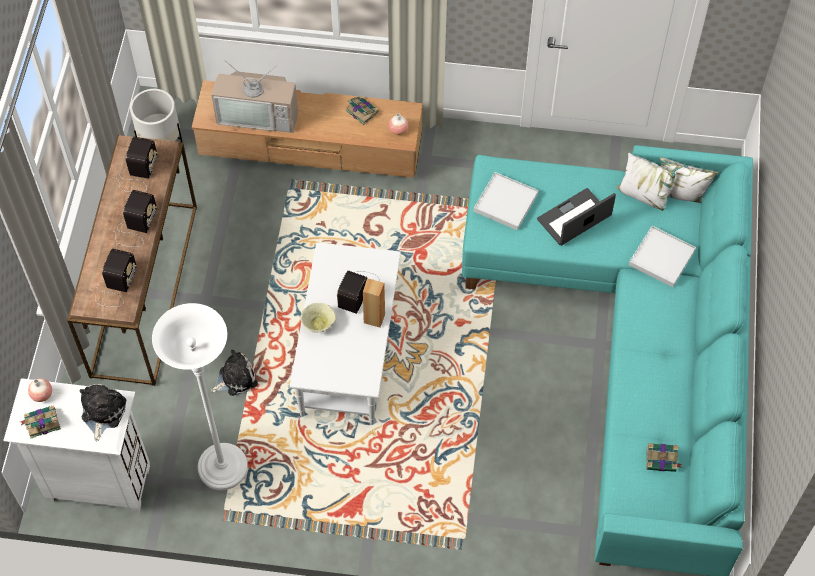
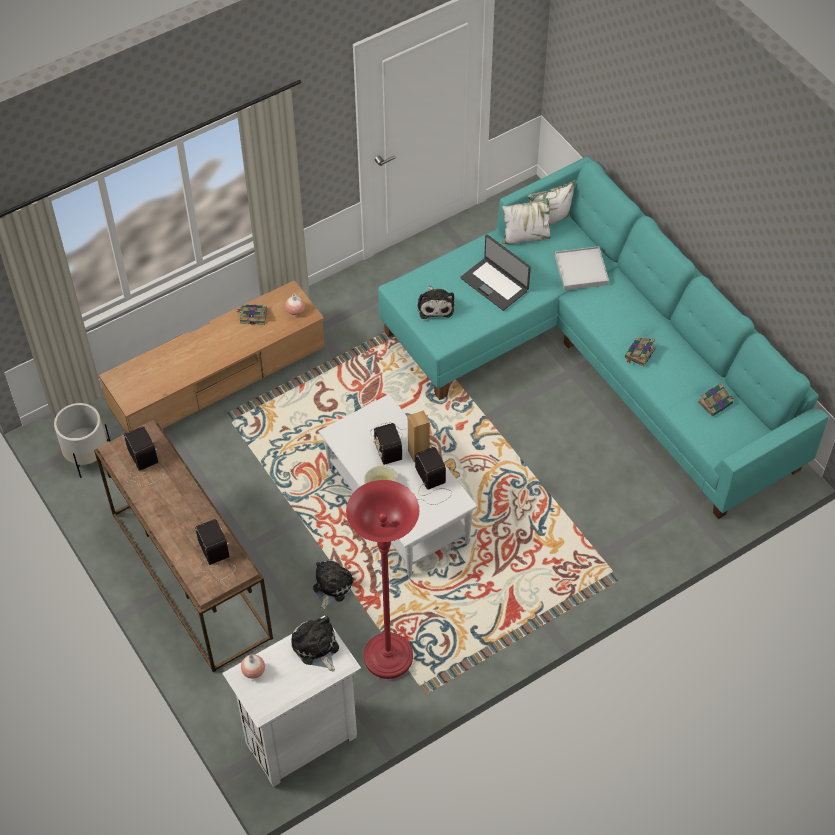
camera: 40 degrees left, 5 degrees down
(41, 423) = (276, 691): book -> book (639, 354)
(135, 227) = (185, 505): radio -> radio (432, 484)
(223, 468) = (388, 657): white floor lamp -> red floor lamp
(259, 113) = (172, 370): television -> none
(506, 203) = (435, 305): white tray -> plush toy
(574, 218) = (495, 284): laptop -> laptop turned 60 degrees counterclockwise

